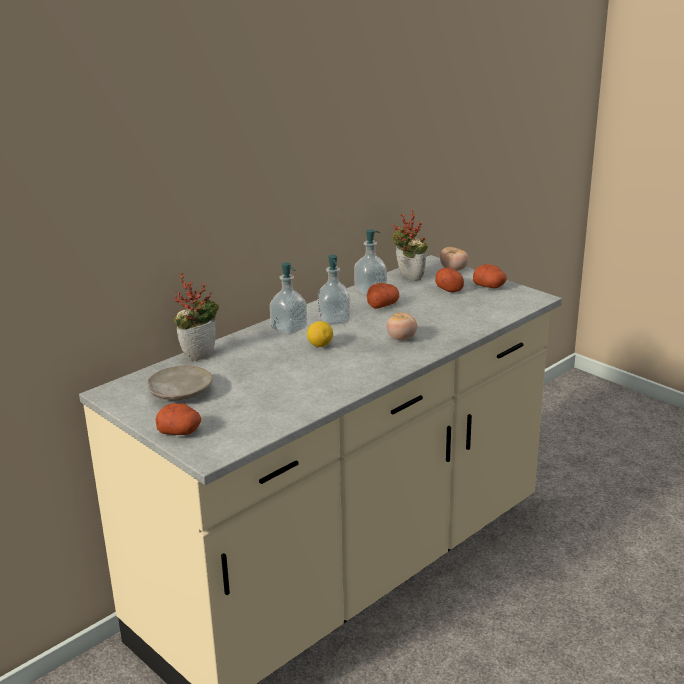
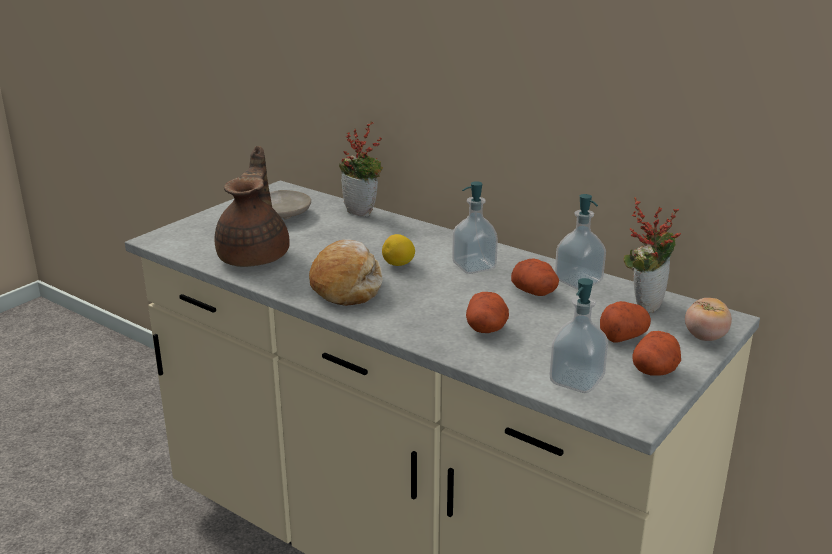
camera: 80 degrees right, 0 degrees up
(180, 432) = (203, 223): potato -> potato (486, 328)
(277, 403) = (255, 256): none -> brown teapot
(289, 328) = (440, 245): soap dispenser -> soap dispenser (576, 381)
(351, 366) = (346, 285): none -> bread
(401, 338) = (432, 310): tomato -> none

